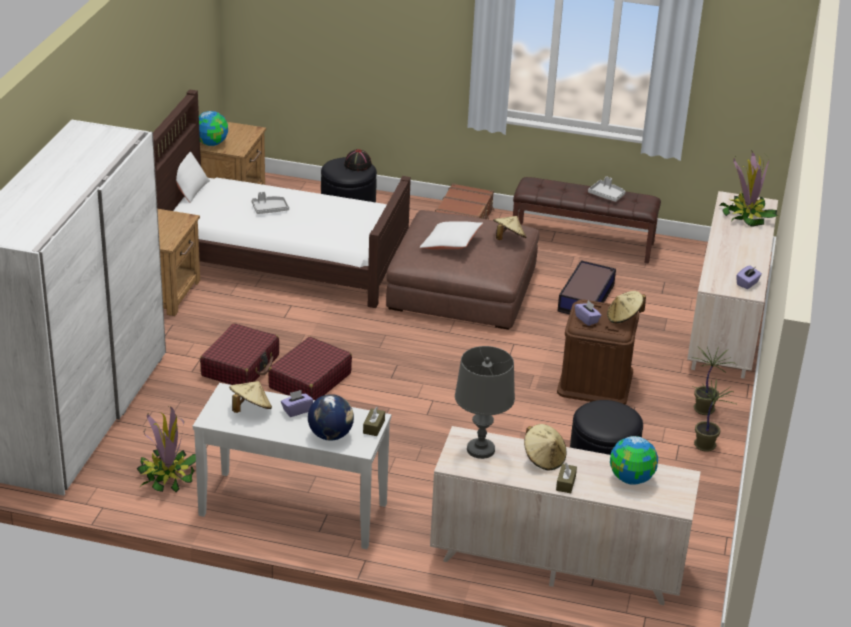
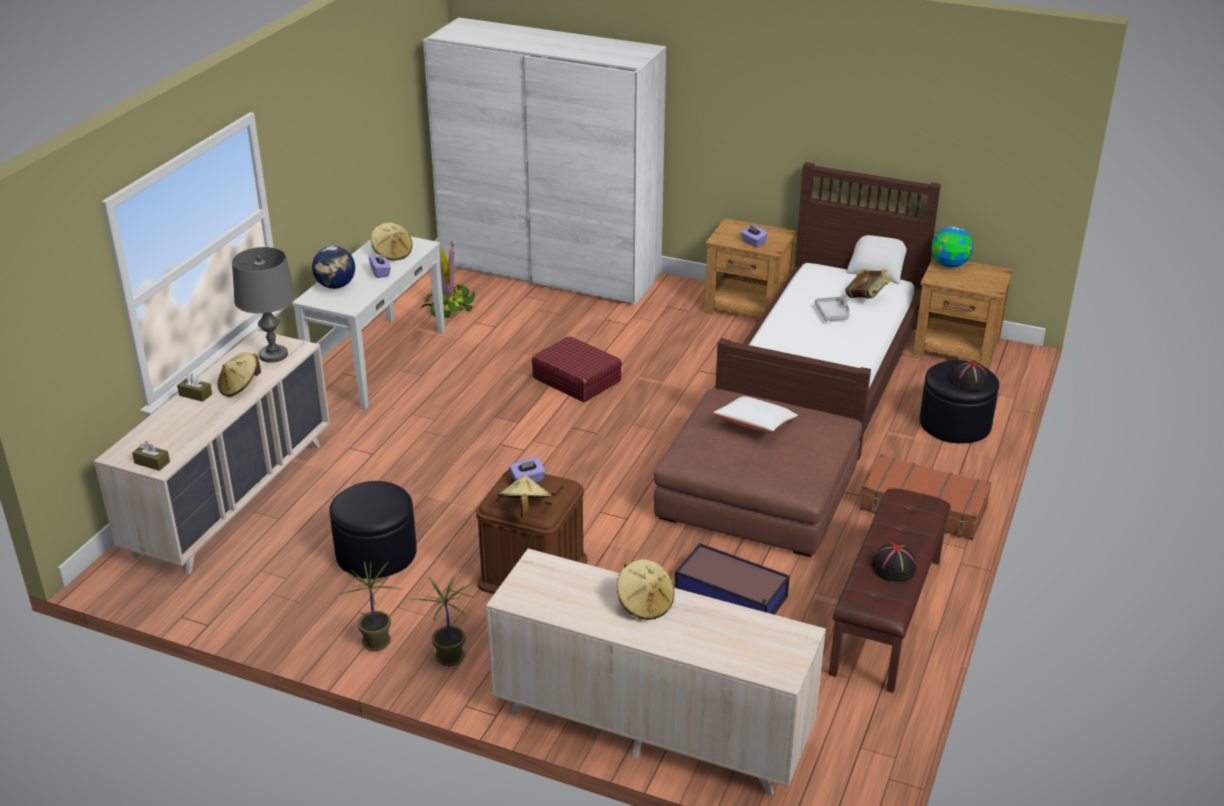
camera: 100 degrees right, 0 degrees up
(240, 194) = (866, 298): none -> book
(241, 366) = (610, 344): red suitcase -> none
(374, 427) = (338, 306): brown tissue box -> brown tissue box (152, 462)
(508, 239) = (771, 471): beige hat -> beige hat (645, 604)
(606, 195) = (893, 568): grey tray -> black hat
(631, 479) = (178, 434): globe -> none
(746, 215) = (741, 642): potted plant -> none
(747, 283) = (536, 598): purple tissue box -> purple tissue box (753, 242)

